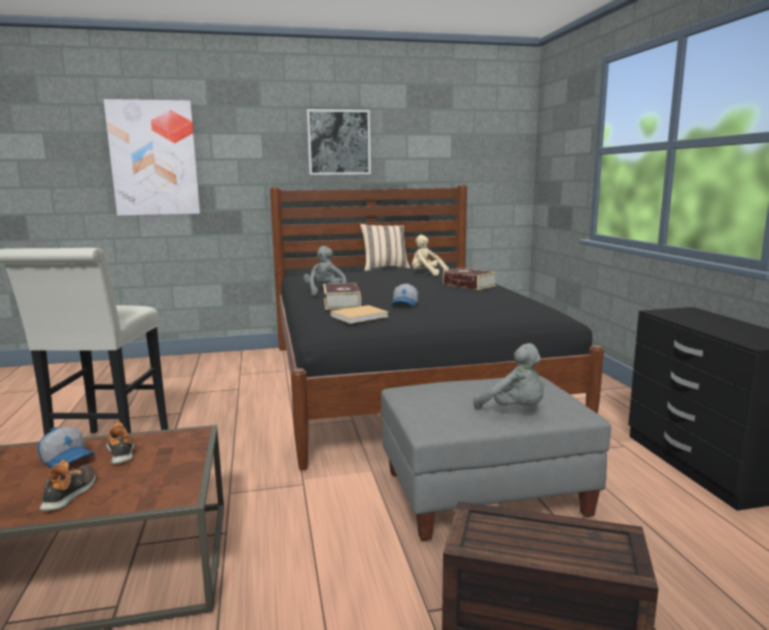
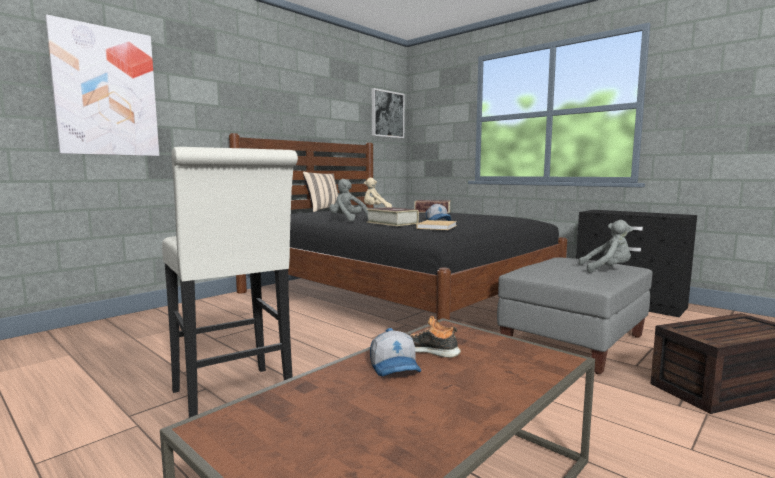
camera: 35 degrees left, 5 degrees down
(68, 458) = (395, 367): cap -> cap turned 75 degrees clockwise
(71, 493) = (481, 384): shoe -> none
(339, 142) = (283, 98): picture -> picture (387, 114)

